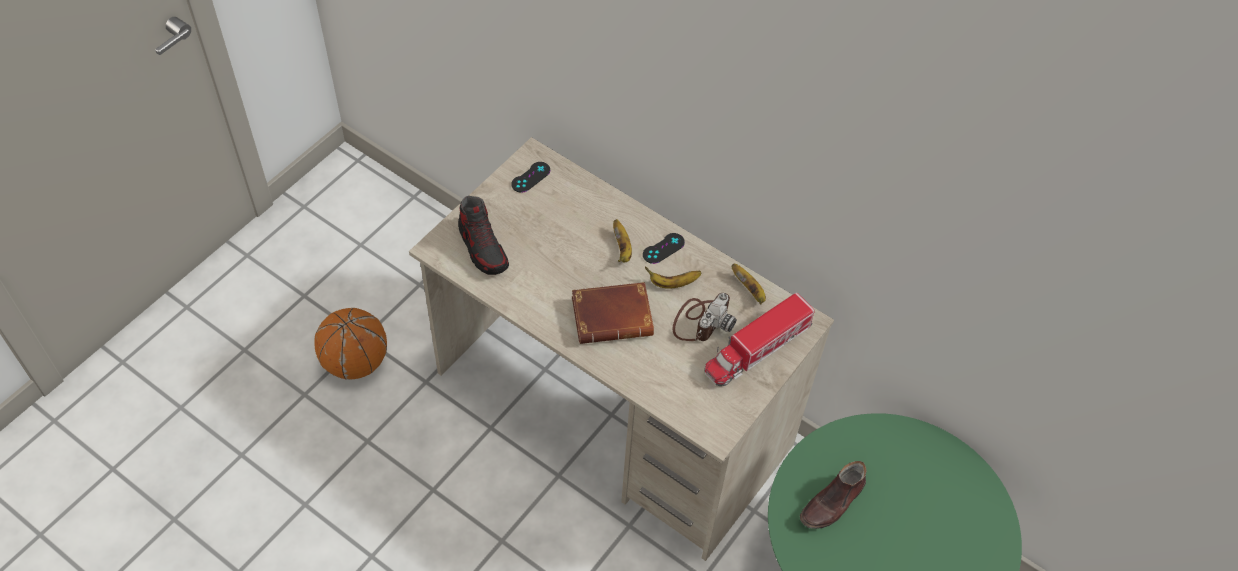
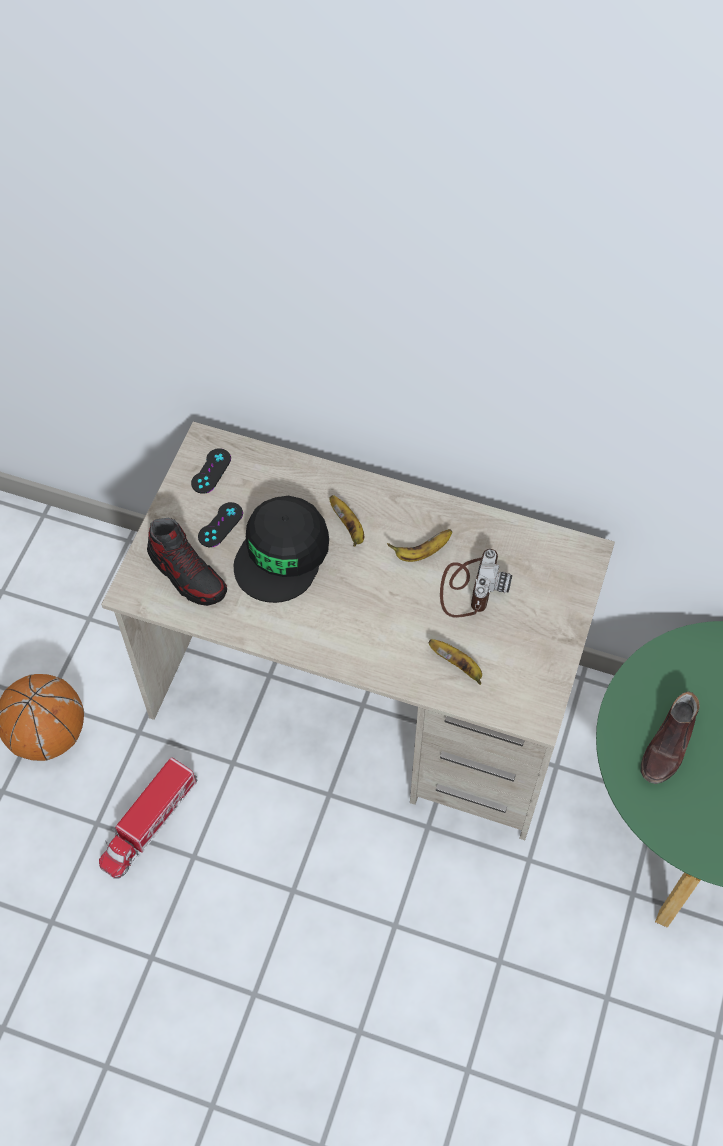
camera: 15 degrees left, 5 degrees up
(562, 253) = (282, 554): none -> black cap
(614, 315) = (369, 611): brown book -> none
(663, 248) = (395, 513): black game controller -> black game controller (220, 525)
(749, 290) = (510, 534): banana -> banana (458, 665)
(757, 349) = (544, 602): toy truck -> toy truck (149, 823)

